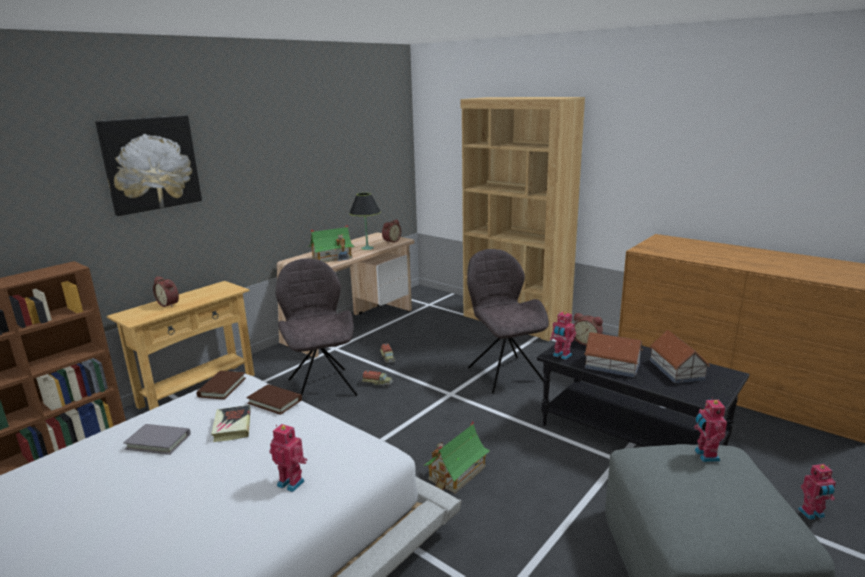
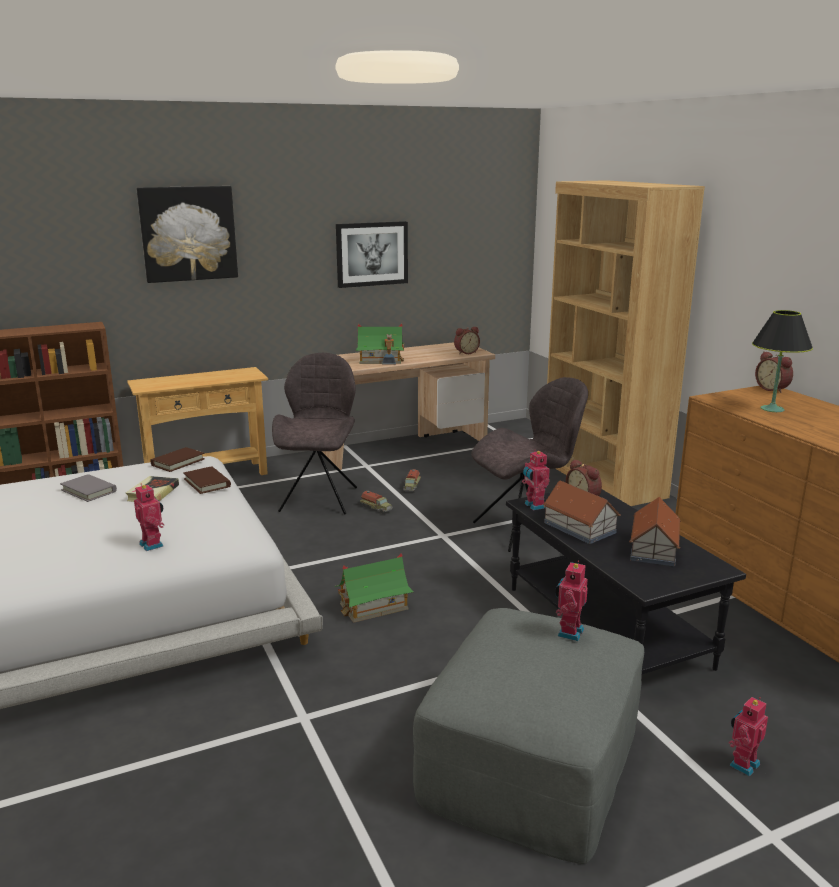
camera: 25 degrees right, 0 degrees up
(169, 304) = (185, 379): alarm clock -> alarm clock (773, 389)
(306, 168) = (372, 254): none -> picture
(367, 248) = (430, 356): black table lamp -> black table lamp (772, 409)
(504, 373) = (525, 529): grey chair -> grey chair turned 60 degrees clockwise
(812, 514) = (742, 764): toy robot -> toy robot turned 120 degrees clockwise

